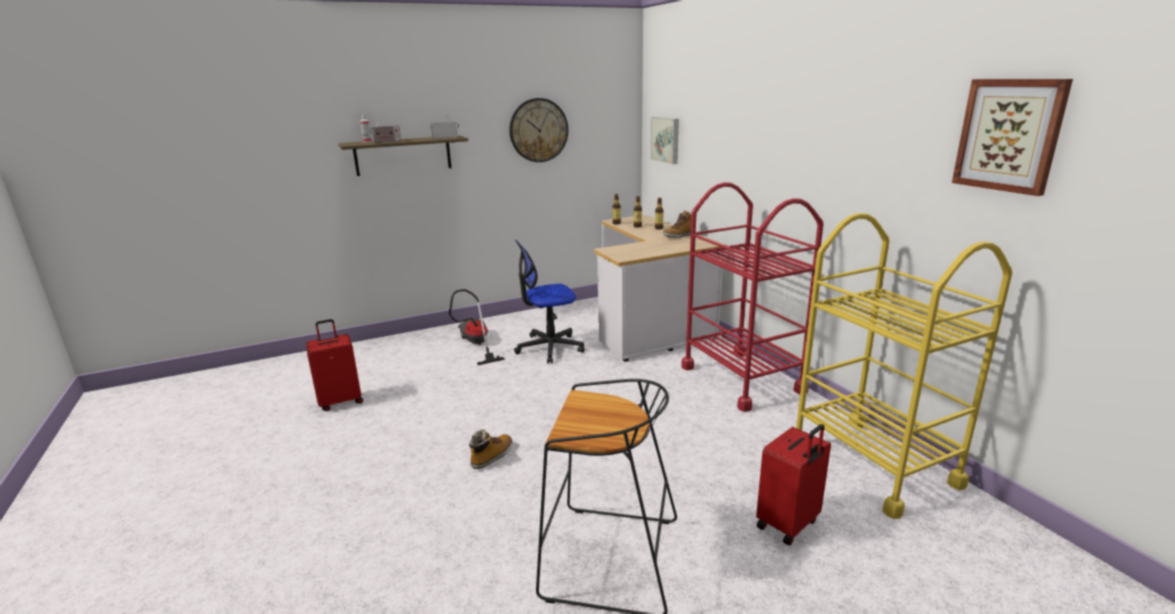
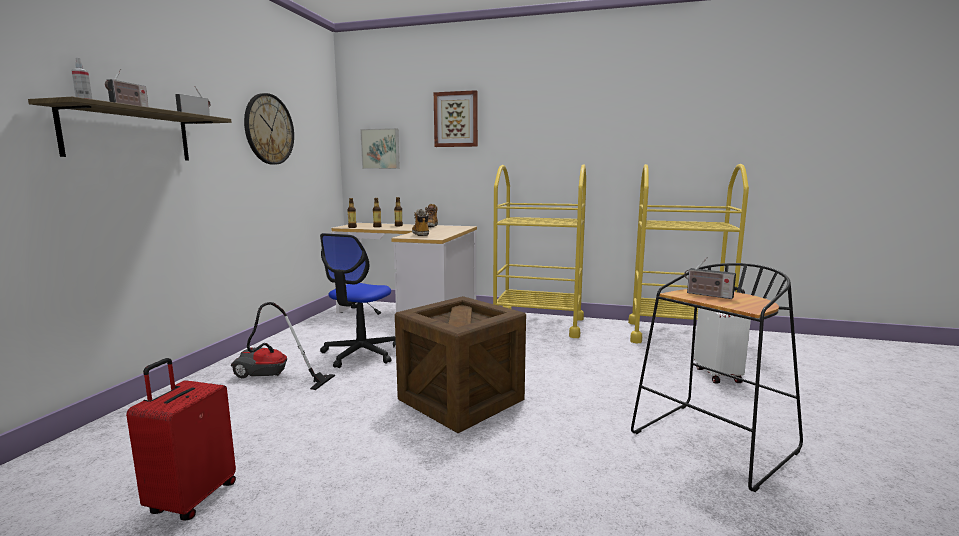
camera: 50 degrees left, 10 degrees down
(492, 456) = (499, 440): boot -> boot (421, 234)
(531, 416) = (461, 400): none -> crate
(597, 409) = (707, 295): none -> radio
(741, 379) = (538, 324): red cart -> yellow cart
(788, 524) = (718, 375): red suitcase -> white suitcase
(1009, 135) = (711, 111): picture -> picture (456, 119)

